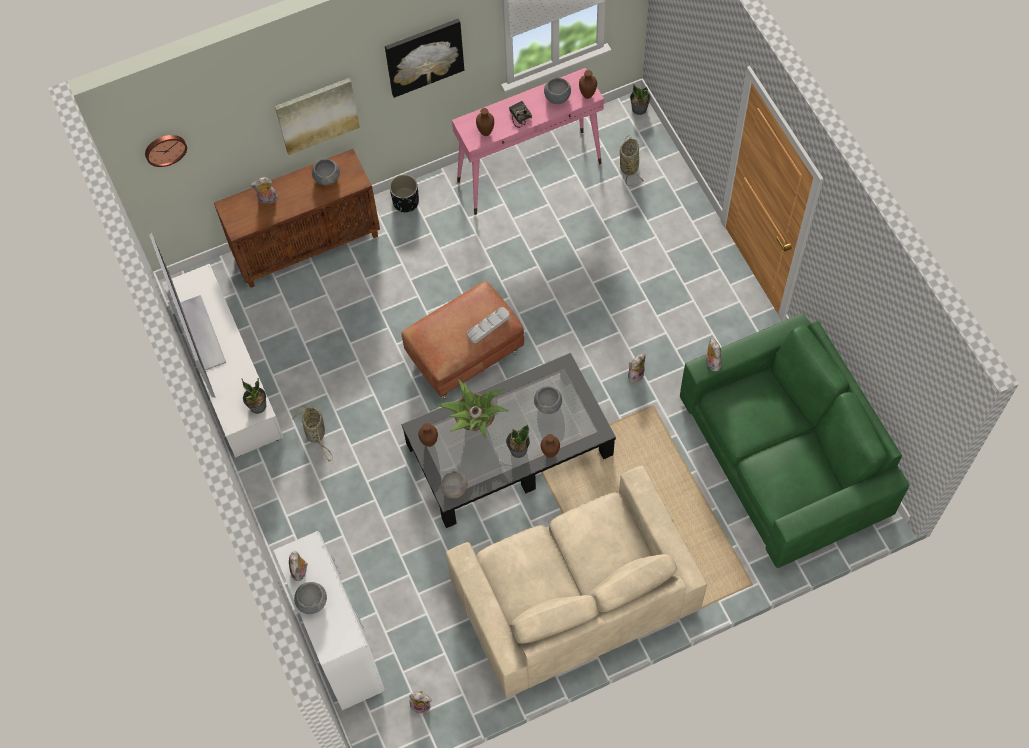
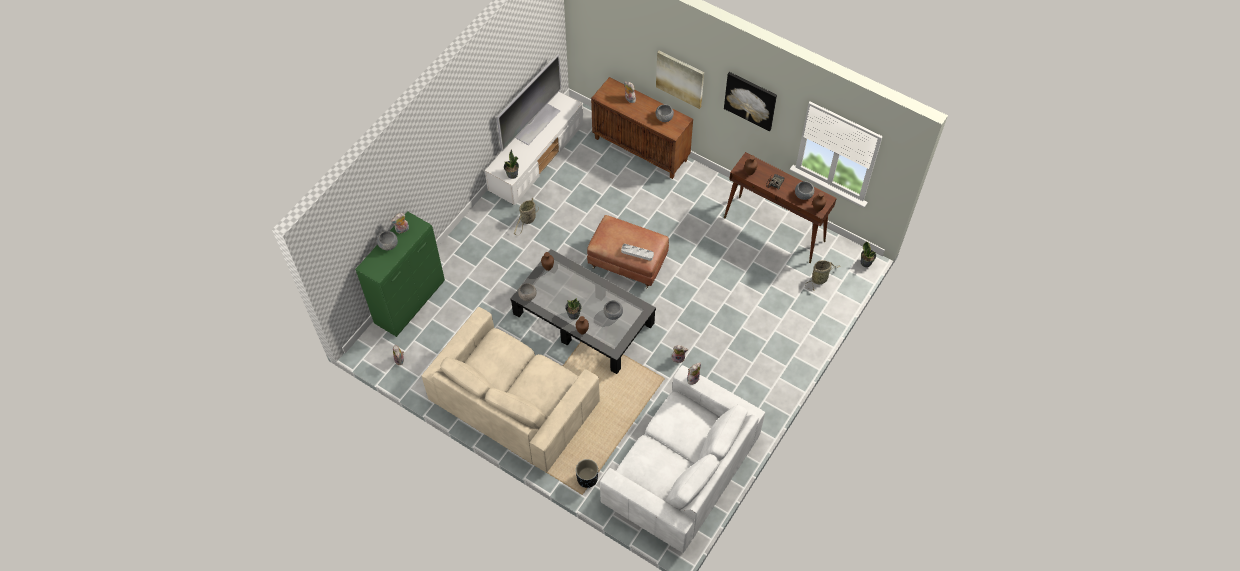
camera: 55 degrees right, 5 degrees down
(165, 149) = (595, 19): wall clock -> none
(340, 646) = (410, 302): white cabinet -> green cabinet
(405, 202) = (705, 179): black planter -> black planter (587, 478)
(474, 422) = (576, 283): potted plant -> none
(530, 171) = (774, 229): pink console table -> brown console table
(785, 456) = (681, 470): green sofa -> white sofa

